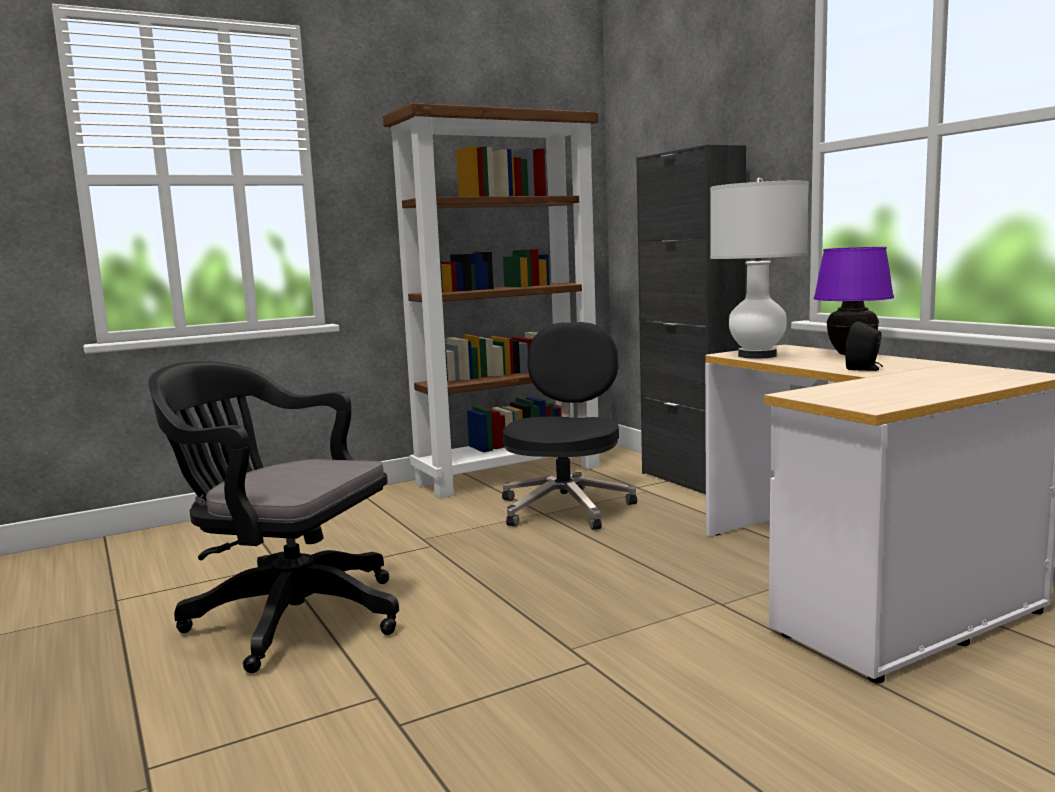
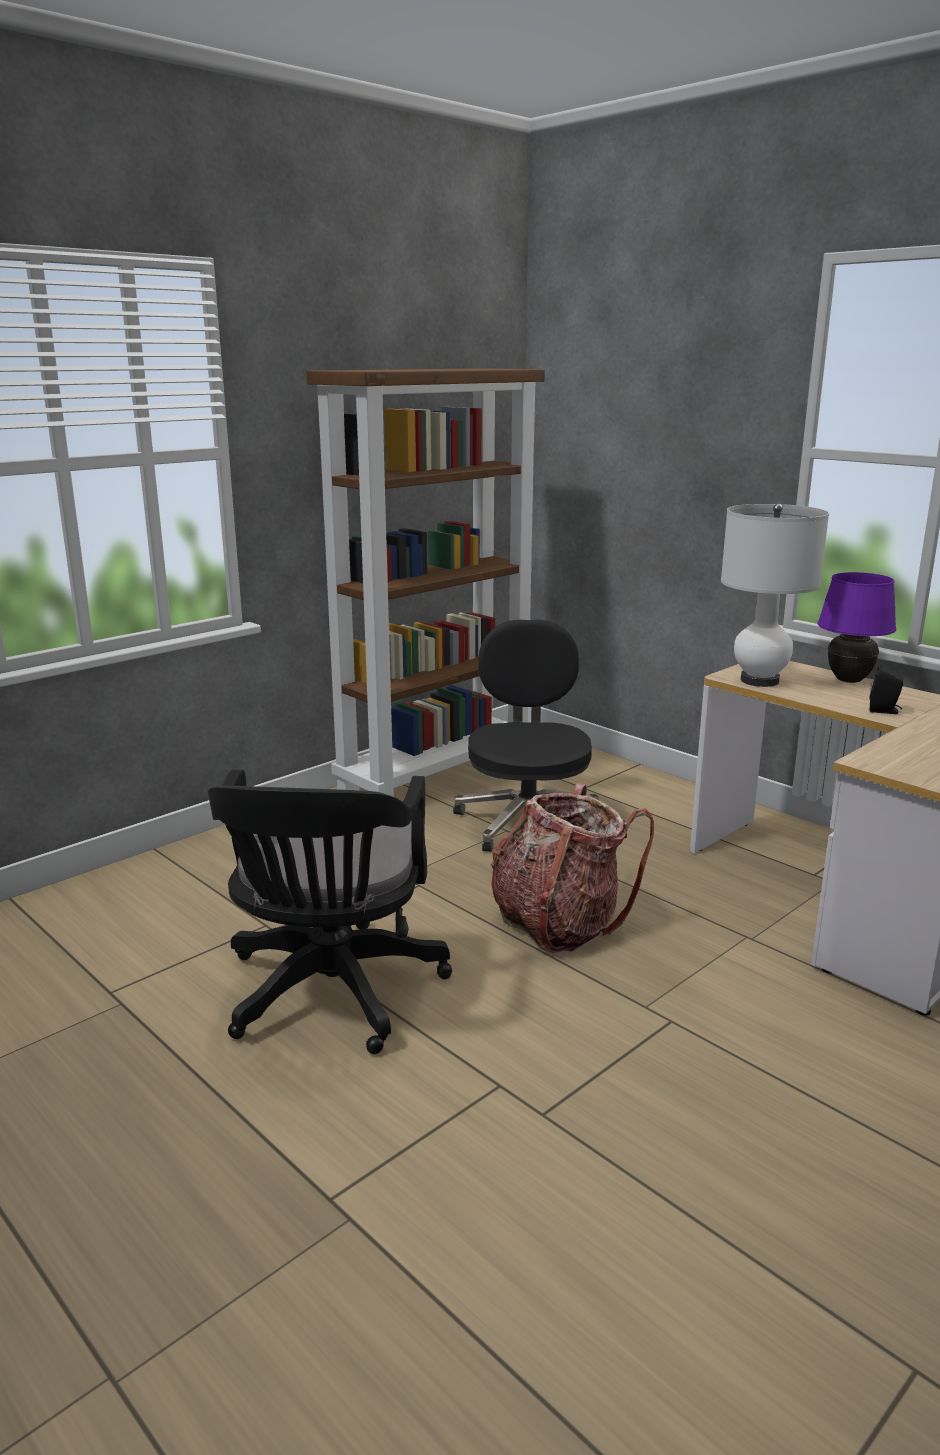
camera: 15 degrees left, 10 degrees up
(287, 616) = (330, 995): black office chair -> black office chair turned 90 degrees counterclockwise
(536, 580) = (559, 923): none -> backpack
(691, 480) = (633, 775): black cabinet -> none

